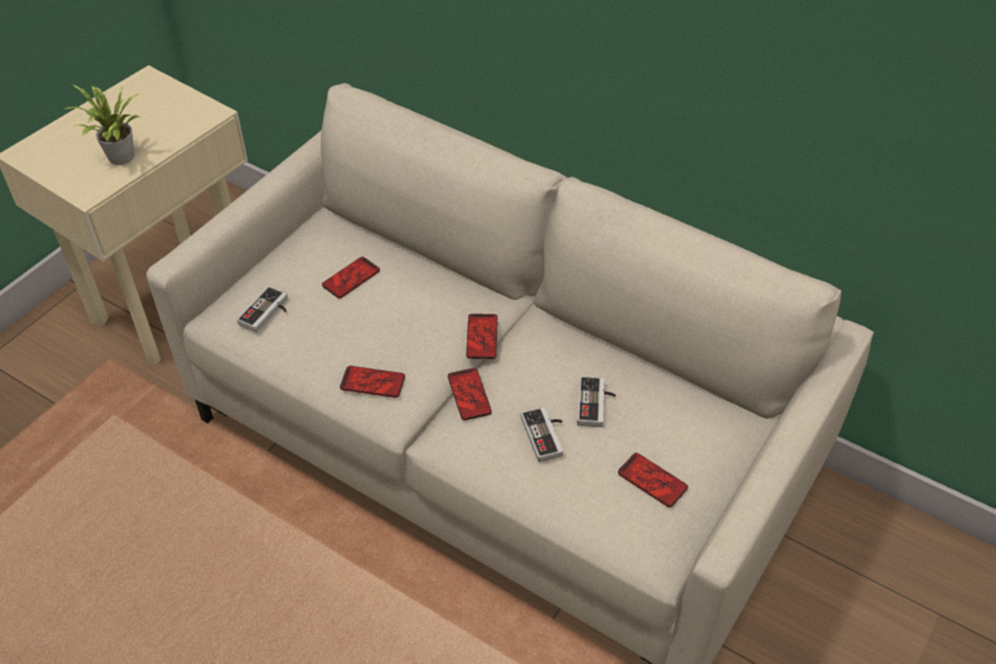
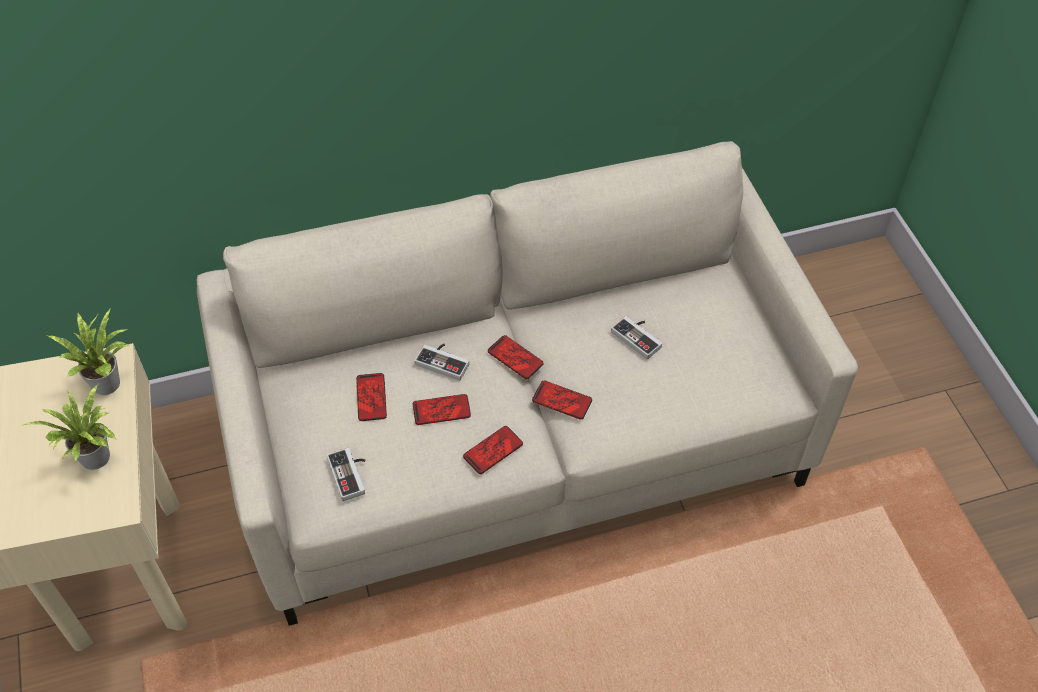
camera: 50 degrees left, 5 degrees up
(192, 122) = (109, 381): none -> potted plant
(547, 435) = (640, 381): game controller -> game controller (444, 361)
(652, 480) = (728, 353): phone -> phone (441, 410)

